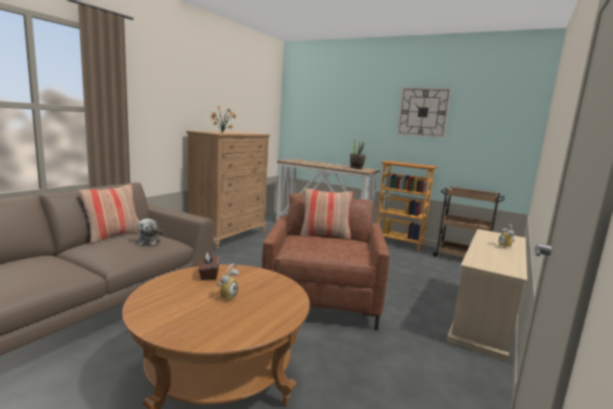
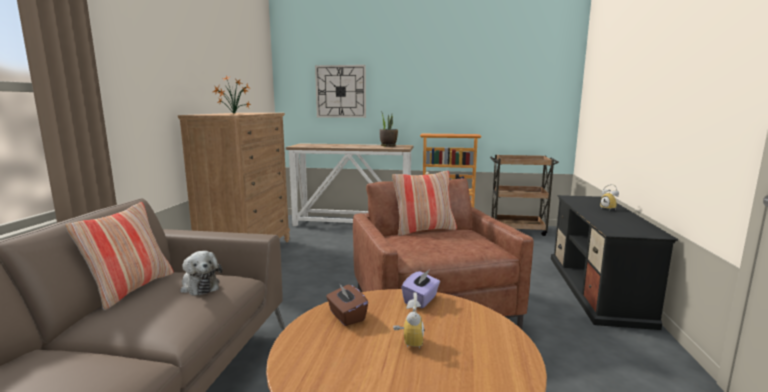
camera: 20 degrees left, 0 degrees up
(266, 277) = (421, 300): none -> purple tissue box
(423, 112) = (456, 74): wall clock -> wall clock (341, 91)
(484, 317) = (597, 288): beige tv stand -> black tv stand

